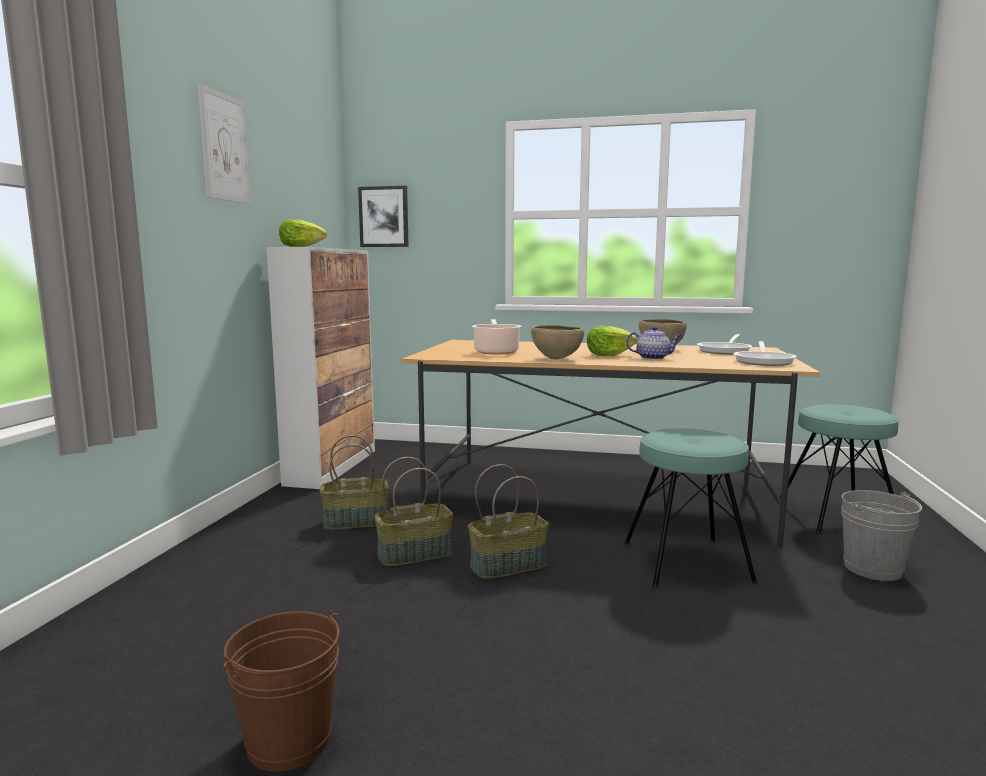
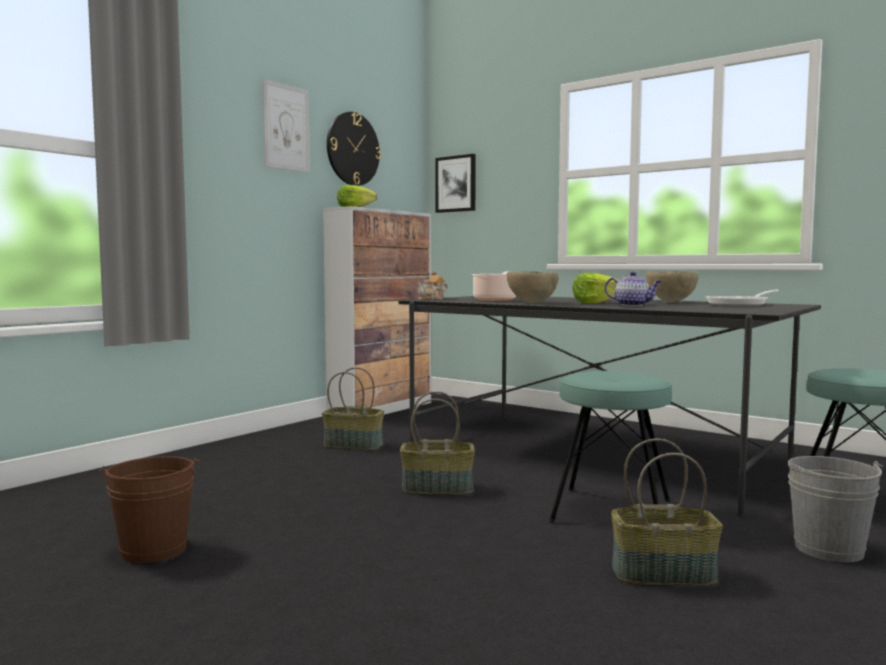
camera: 25 degrees right, 5 degrees down
(285, 175) = (352, 149): none -> wall clock
(415, 553) = (371, 470): basket -> basket (664, 573)
(431, 354) = (432, 299): none -> teapot
(597, 497) = (593, 455): beige dining table -> black dining table
(764, 361) = (748, 309): frying pan -> none

